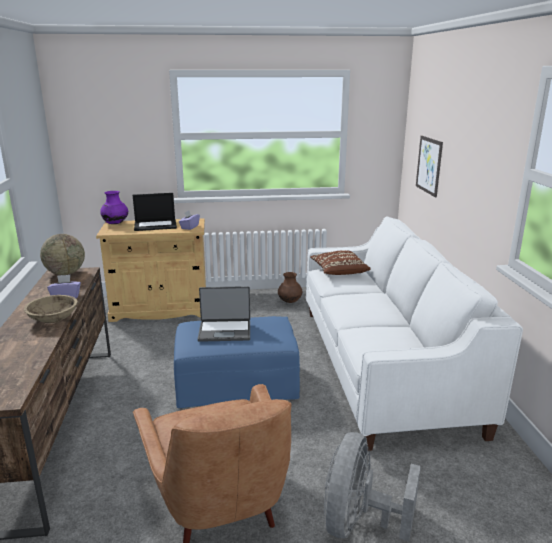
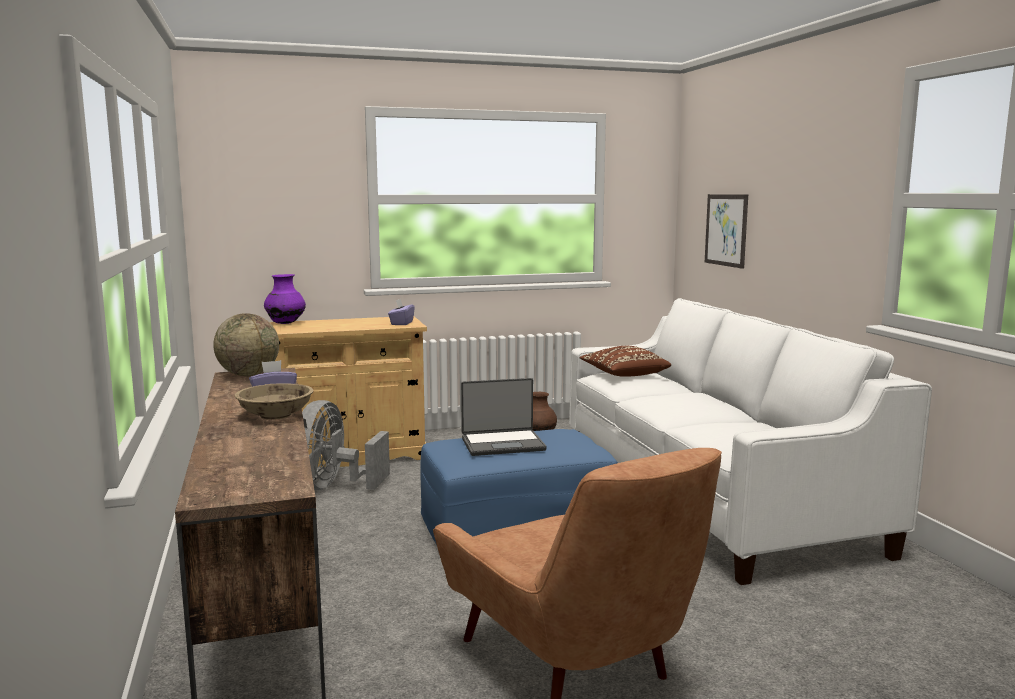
camera: 10 degrees left, 10 degrees down
(156, 225) = (349, 323): laptop -> none
(359, 522) = (780, 661): grey fan -> grey fan (334, 486)

